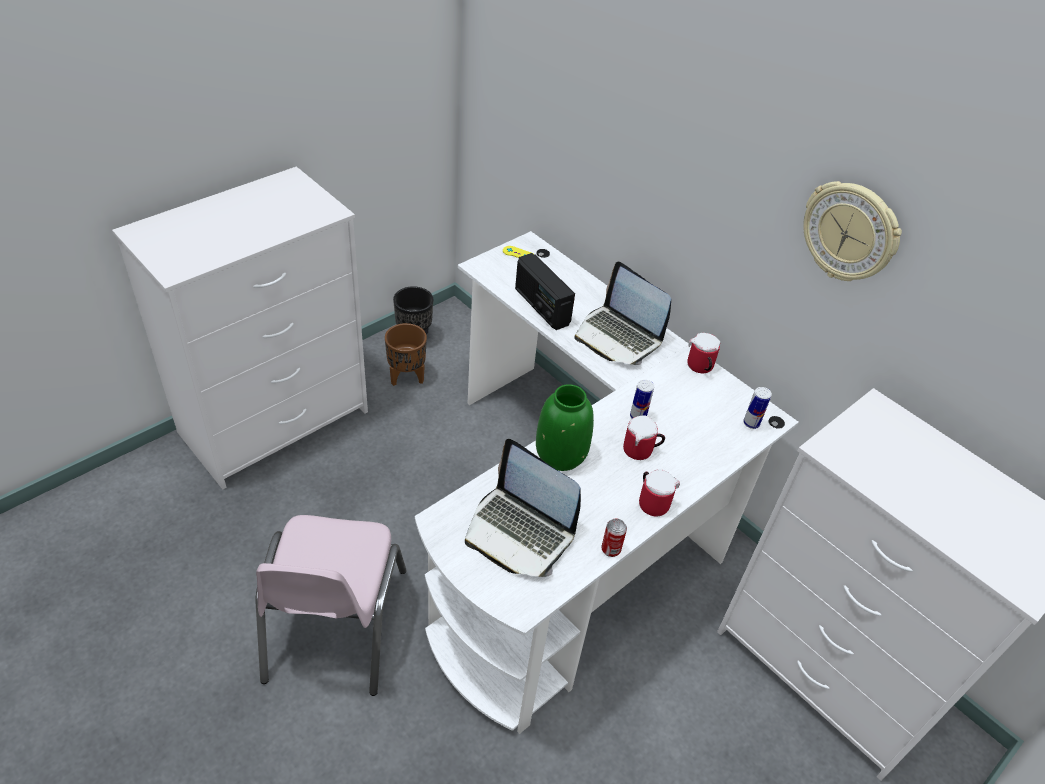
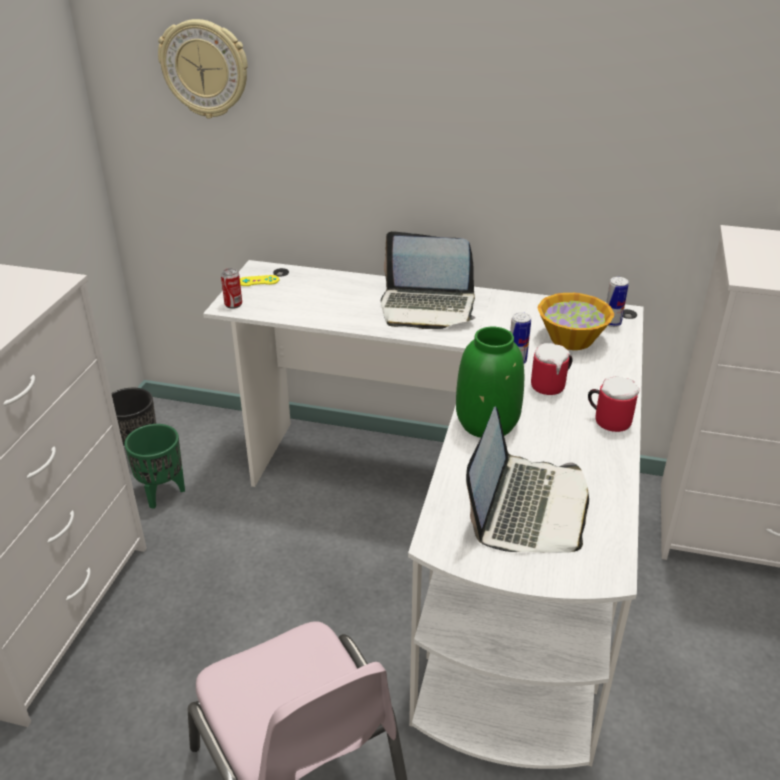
camera: 30 degrees left, 10 degrees down
(407, 377) = (163, 493): brown planter -> green planter
(520, 532) = (527, 508): laptop -> laptop turned 75 degrees counterclockwise
(541, 306) = (328, 314): radio -> none
(611, 549) = (622, 477): can -> can (233, 304)
(700, 368) = (522, 302): mug -> none
(701, 420) = (571, 339): none -> bowl
(850, 232) = (649, 79): wall clock -> wall clock (205, 69)

